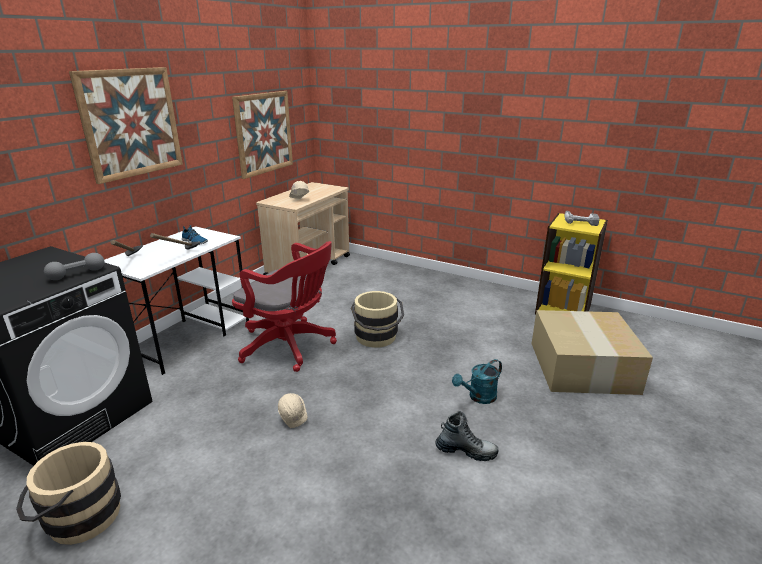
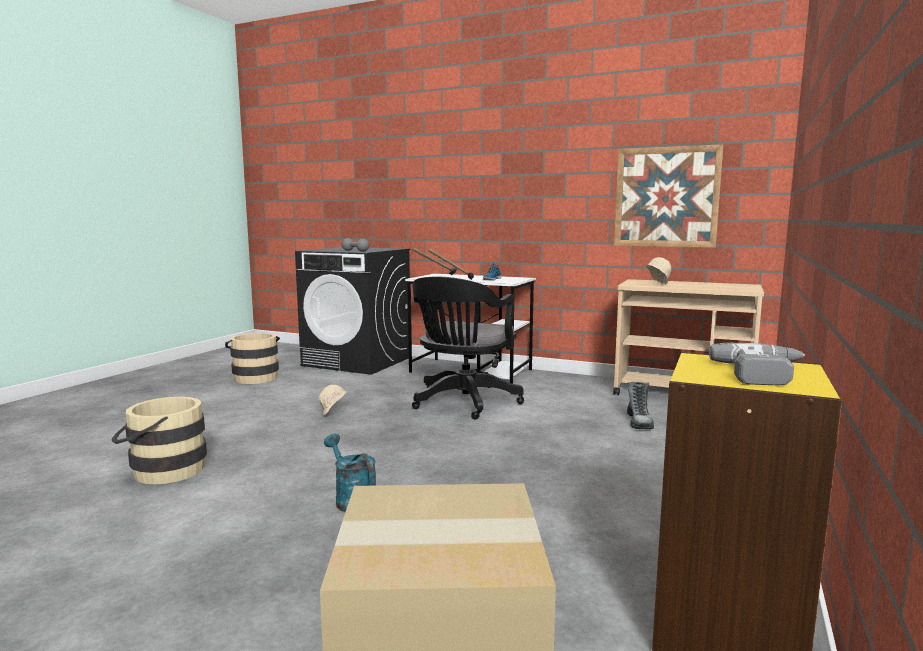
camera: 85 degrees right, 15 degrees down
(131, 123) = (492, 167): picture -> none
(290, 346) = (463, 403): red office chair -> black office chair
(377, 339) = (493, 438): beige bucket -> beige bucket (162, 471)
(466, 451) = (248, 488): boot -> boot (639, 422)

